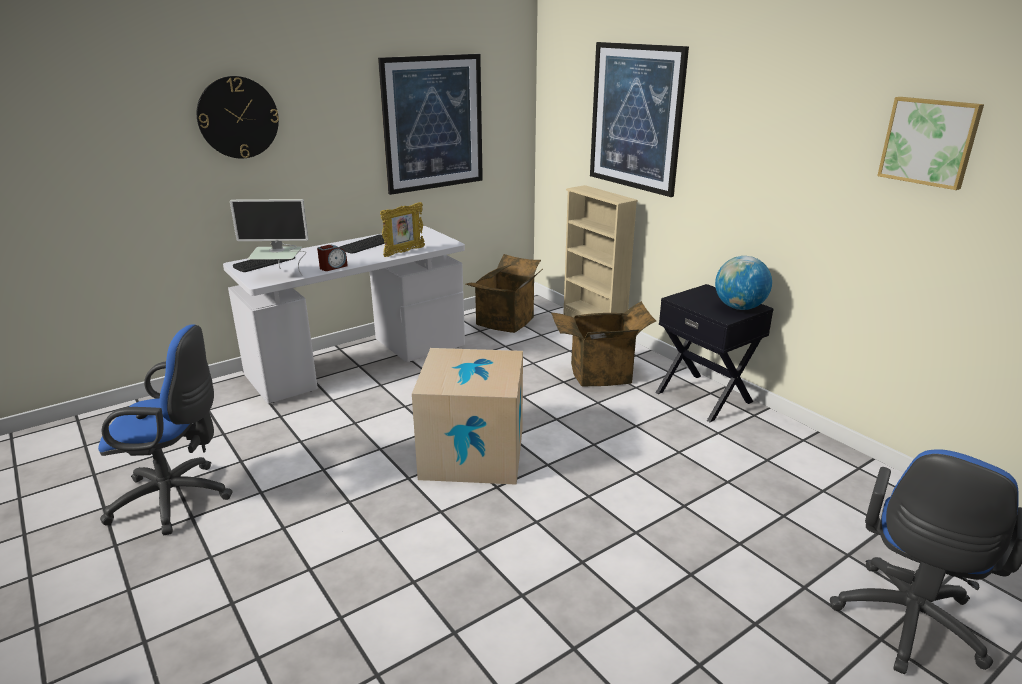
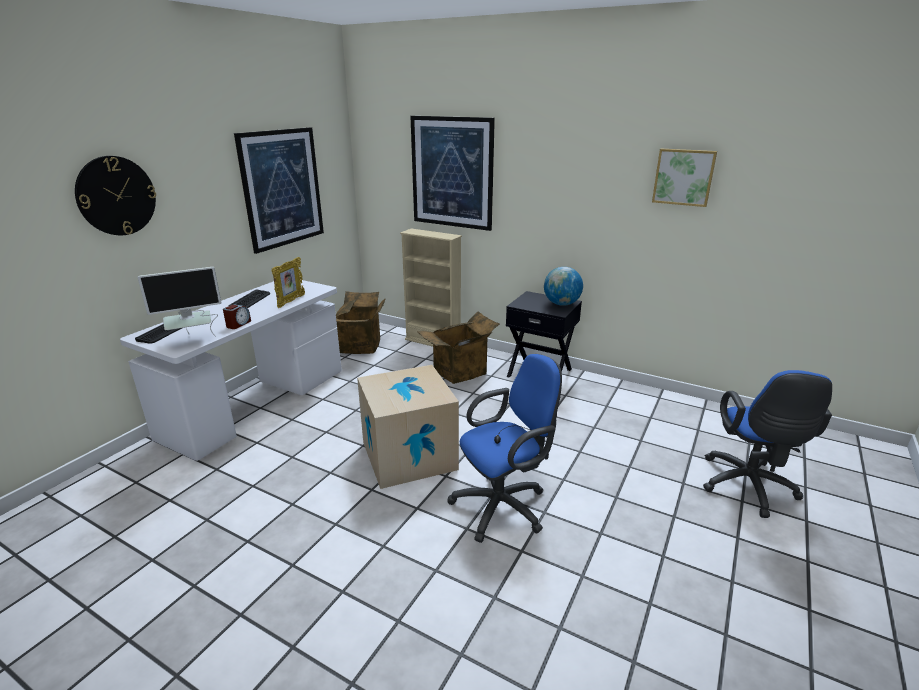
camera: 25 degrees left, 0 degrees up
(177, 499) = (166, 574): blue office chair -> blue office chair (504, 506)

